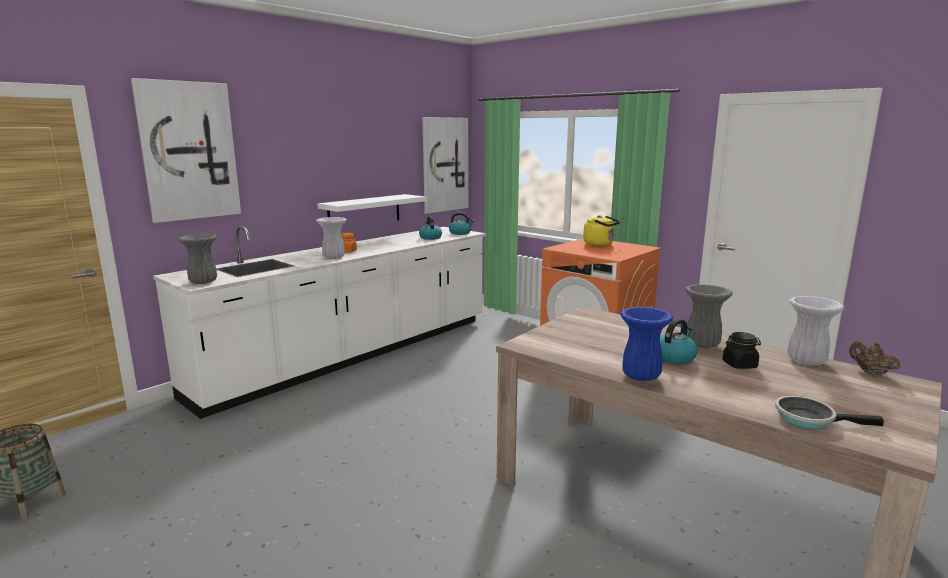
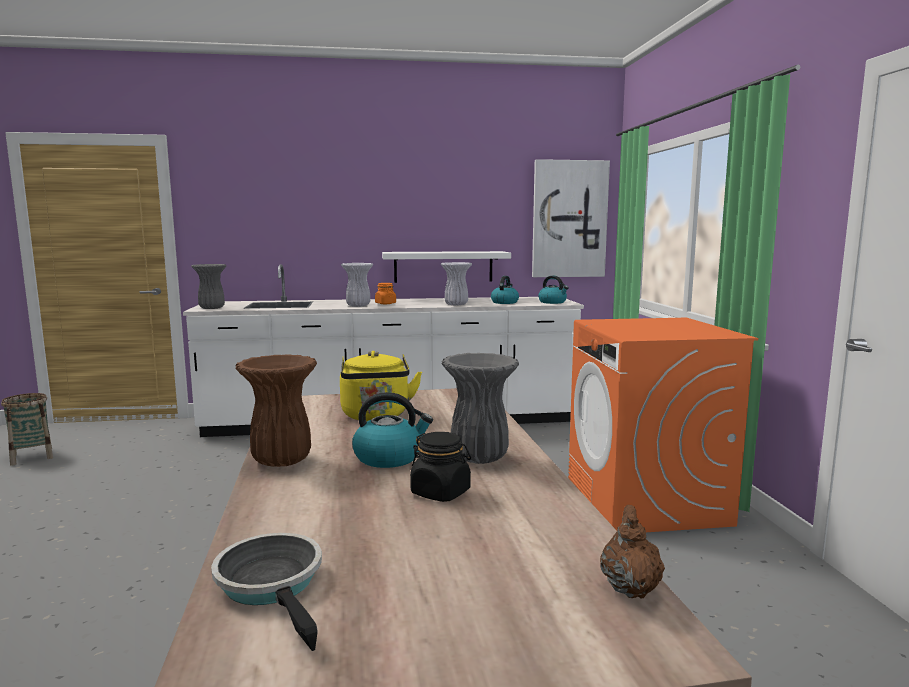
camera: 40 degrees right, 5 degrees down
(189, 151) = (249, 192): picture -> none
(600, 244) = (671, 324): yellow kettle -> yellow kettle (376, 416)
(641, 377) = (280, 461): blue vase -> brown vase
(807, 361) = (565, 527): white vase -> white vase (456, 304)

